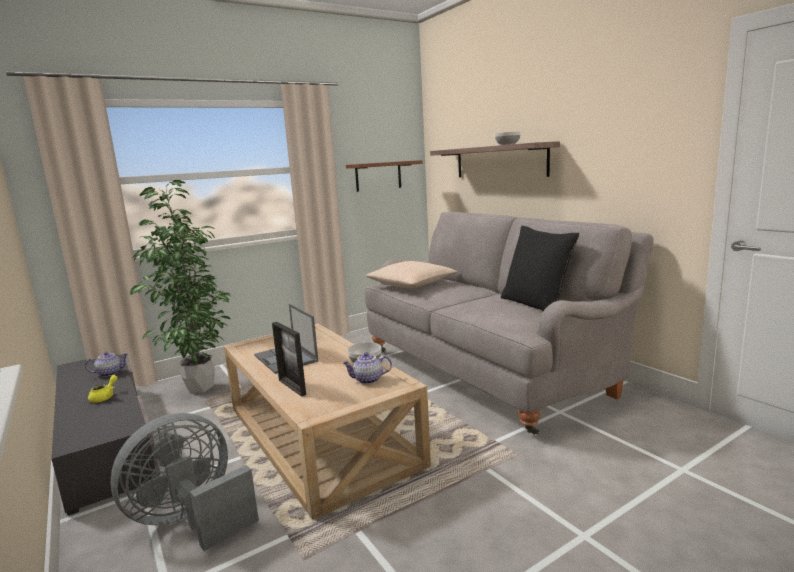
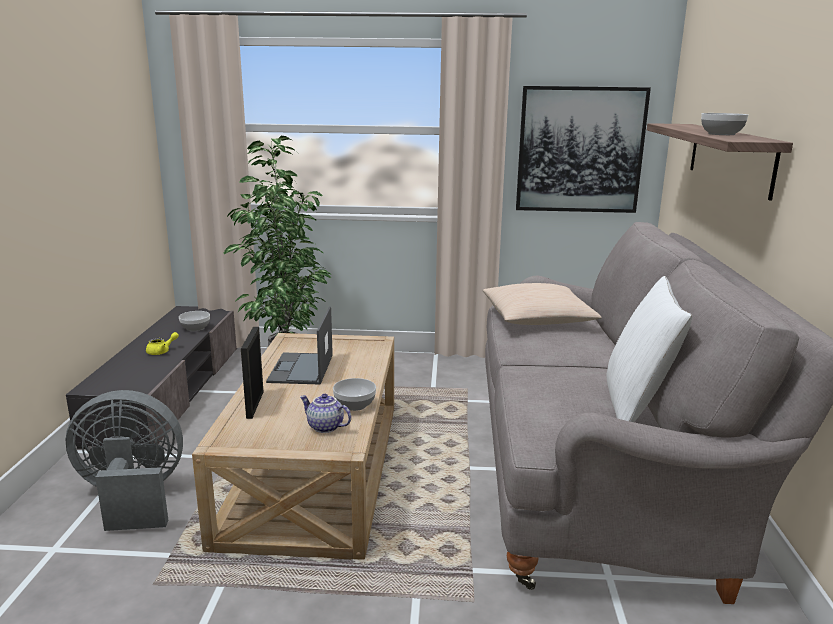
camera: 35 degrees right, 5 degrees up
(110, 373) = (195, 328): teapot -> bowl
(378, 176) = (580, 150): brown shelf -> picture
(536, 304) = (636, 405): black pillow -> white pillow

